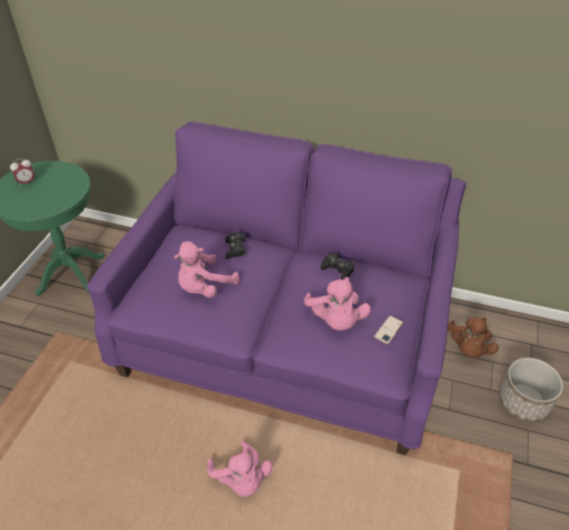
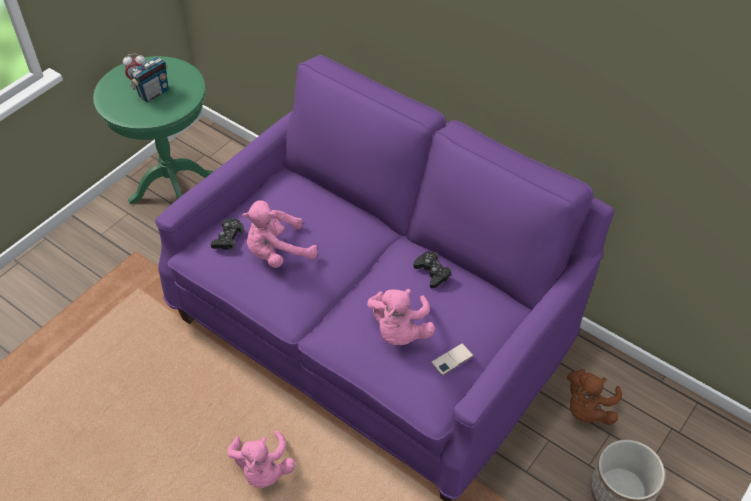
camera: 20 degrees right, 5 degrees up
(45, 190) = (153, 94): none -> radio
(235, 249) = (330, 216): black game controller -> black game controller (228, 238)

